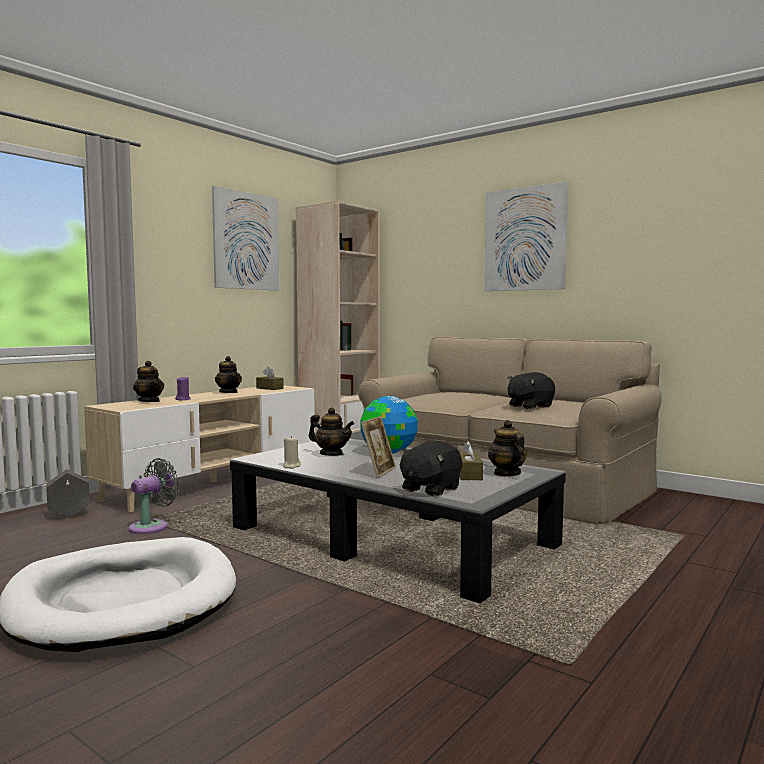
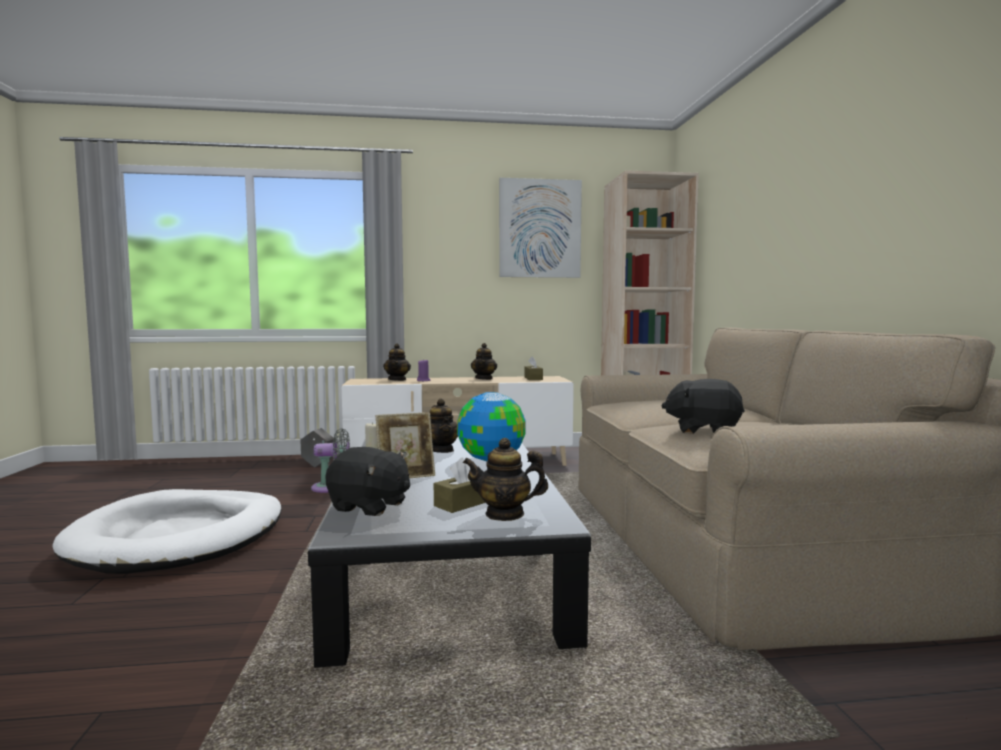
camera: 45 degrees right, 0 degrees up
(430, 489) = (369, 506): black plush toy -> black plush toy turned 150 degrees counterclockwise
(506, 473) = (505, 514): teapot -> teapot turned 120 degrees counterclockwise
(524, 239) = (834, 177): picture -> none

